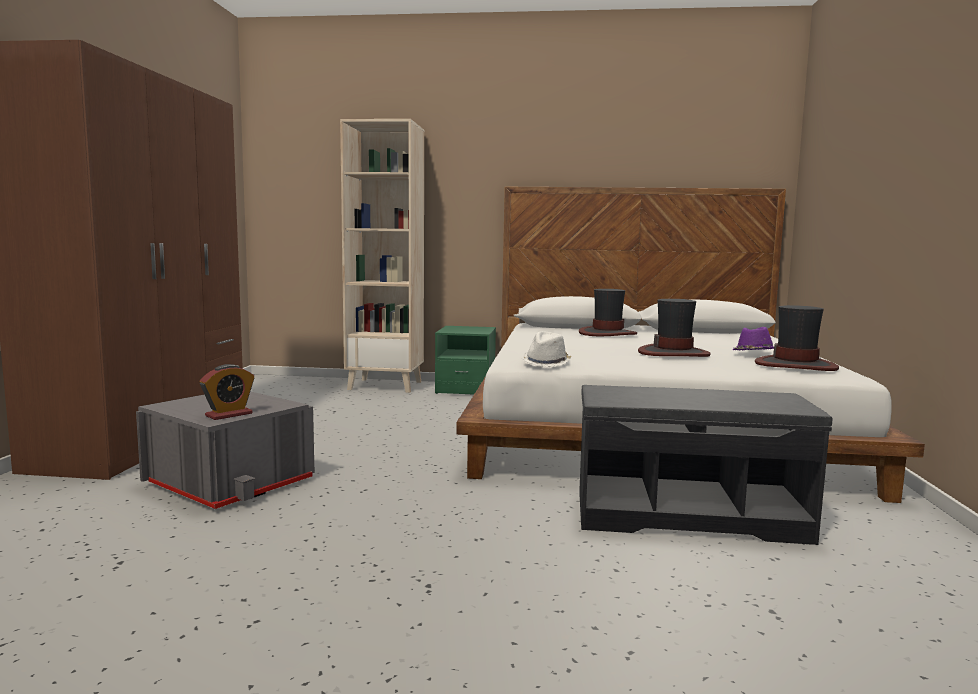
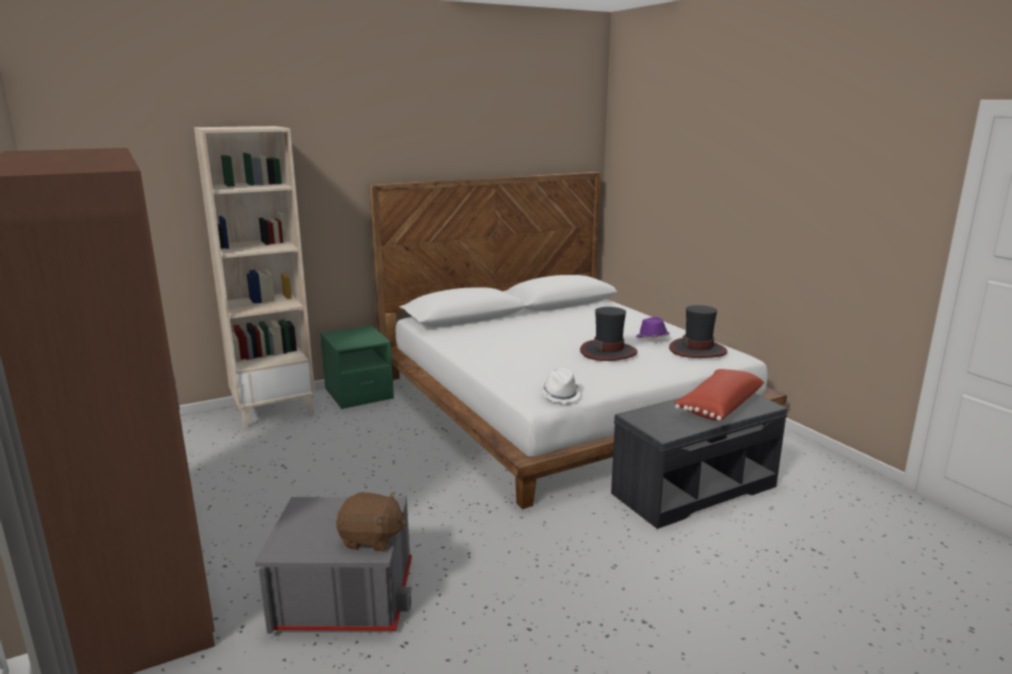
camera: 35 degrees left, 10 degrees up
(229, 414) = (371, 539): alarm clock -> brown plush toy
(607, 333) = (513, 328): hat -> none
(725, 399) = (718, 406): none -> red pillow

